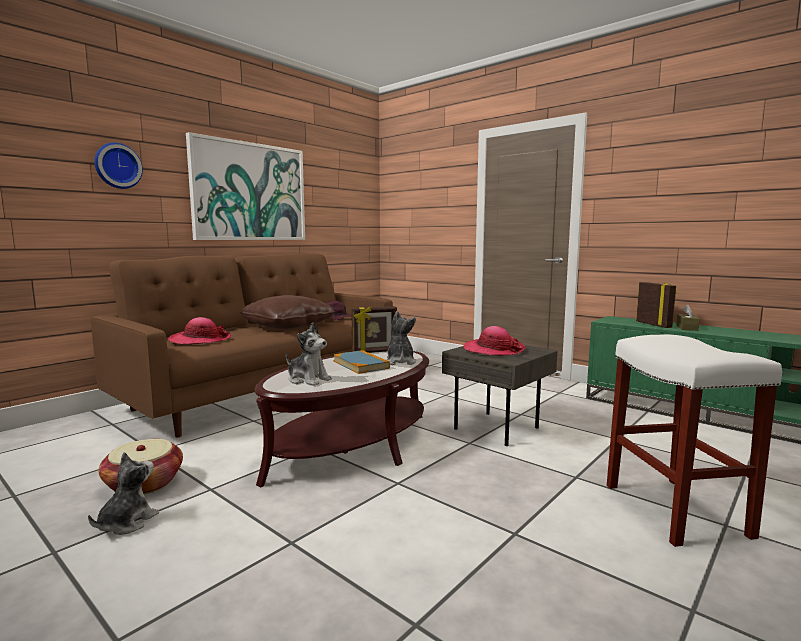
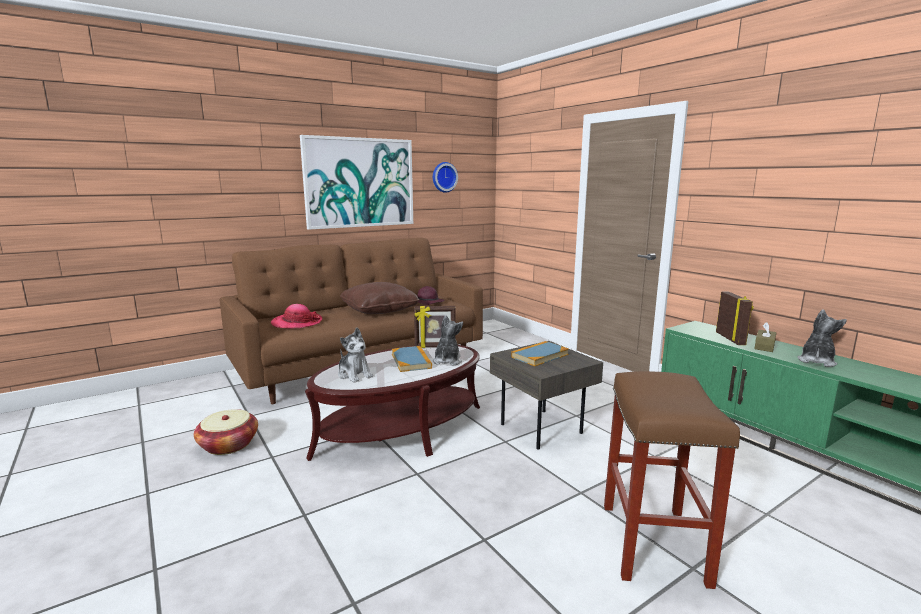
camera: 15 degrees right, 5 degrees up
(117, 166) = (241, 170): wall clock -> wall clock (443, 177)
(126, 523) = (202, 477): plush toy -> plush toy (816, 361)
(493, 350) = (539, 356): hat -> book
(677, 511) = (654, 544): white stool -> brown stool

